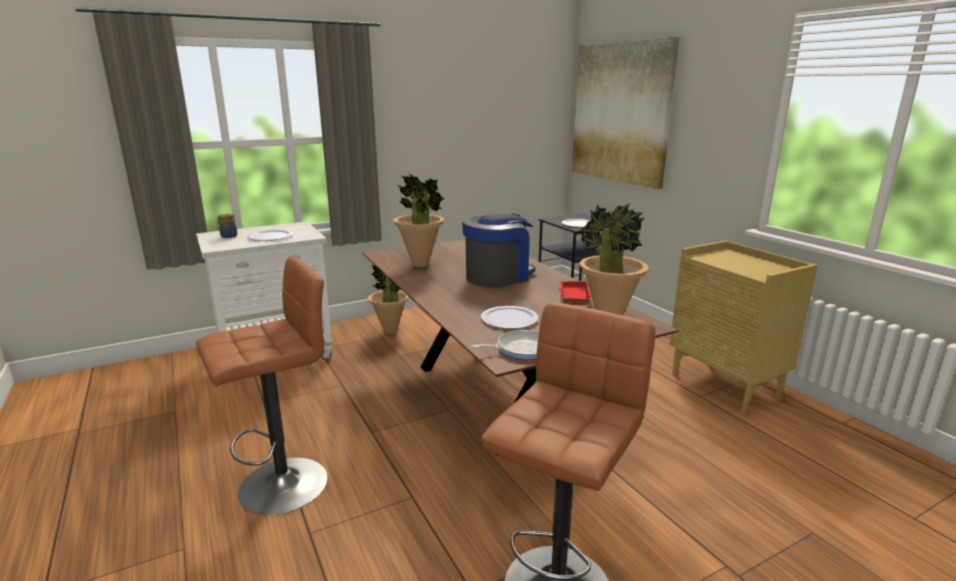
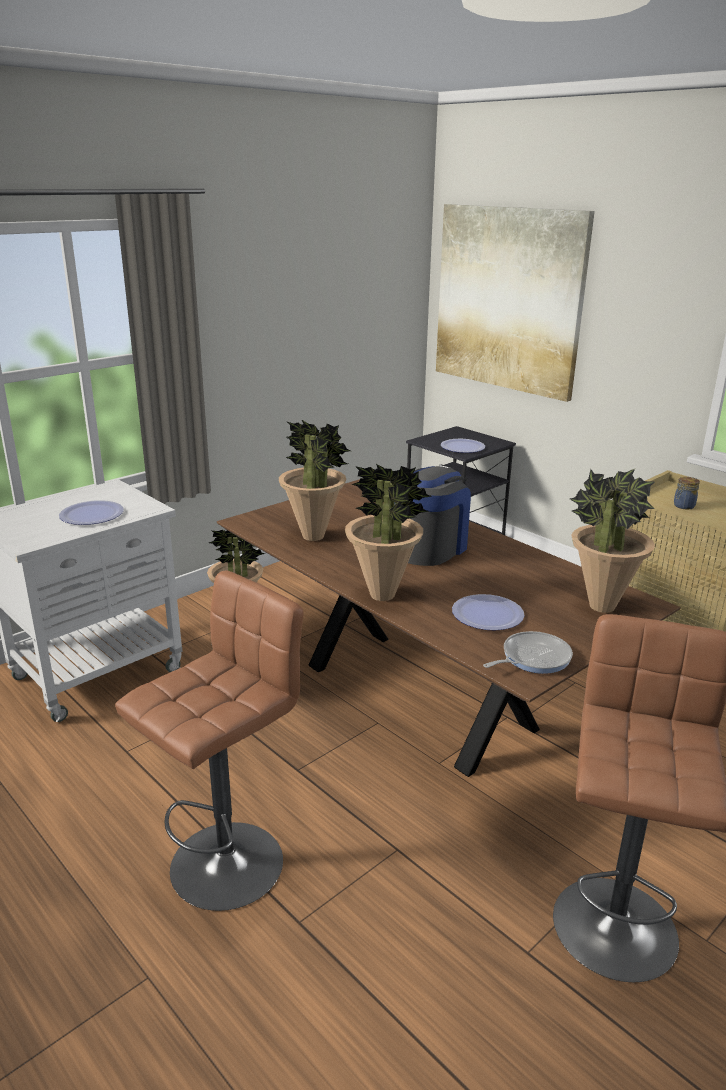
camera: 15 degrees left, 5 degrees up
(228, 236) = (26, 519): jar -> jar (683, 506)
(439, 300) = (383, 595): none -> potted plant
(572, 296) = (535, 569): red tray -> none

